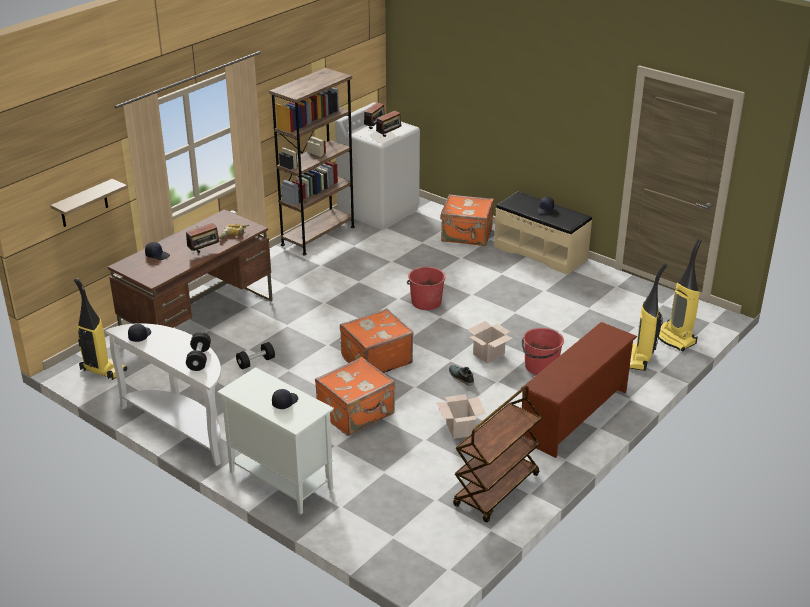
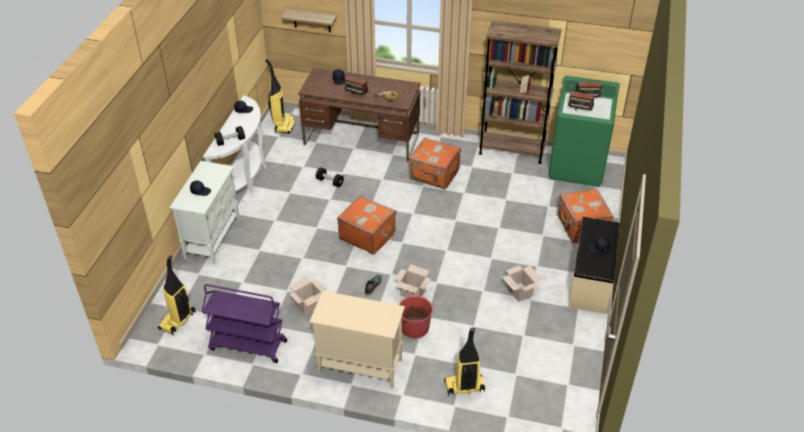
camera: 65 degrees right, 10 degrees up
(357, 414) = (298, 248): orange suitcase -> orange suitcase (434, 175)
(379, 211) = (577, 167): white washing machine -> green washing machine
(426, 302) = (461, 236): red bucket -> none
(497, 491) = (247, 345): brown cart -> purple cart
(530, 293) = (519, 292): none -> cardboard box
(575, 416) = (359, 366): brown shoe rack -> beige cabinet
(675, 339) = (514, 406): vacuum cleaner -> vacuum cleaner (177, 321)

